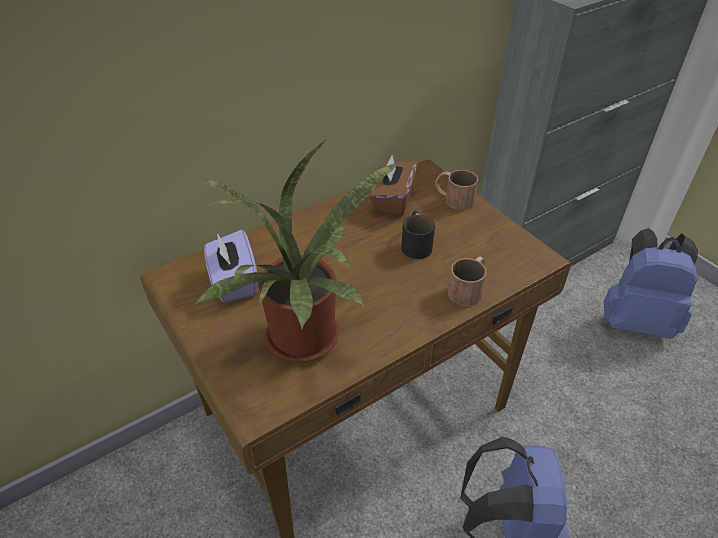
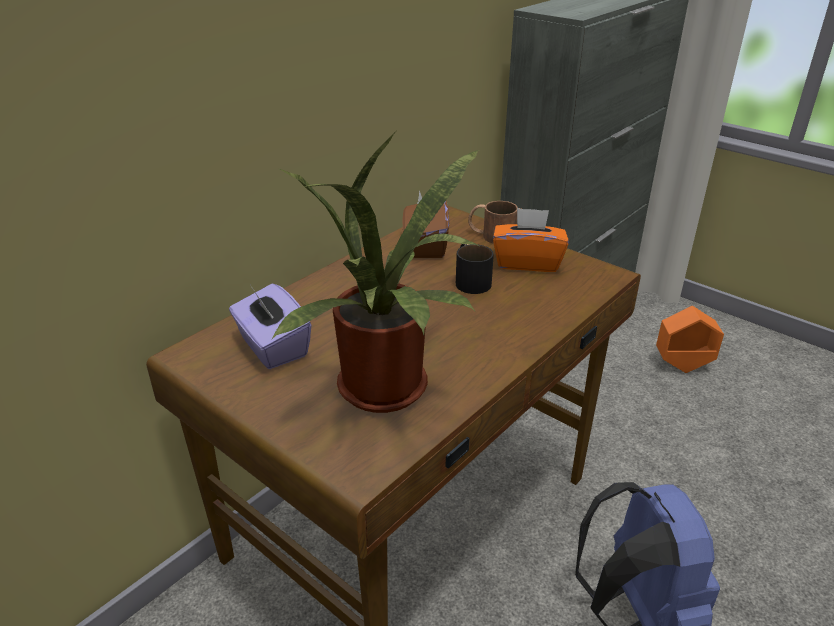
camera: 15 degrees left, 10 degrees down
(468, 289) = (548, 312): brown mug -> none
(473, 233) = (527, 262): none -> orange tissue box
(636, 320) = (682, 365): blue backpack -> orange planter

